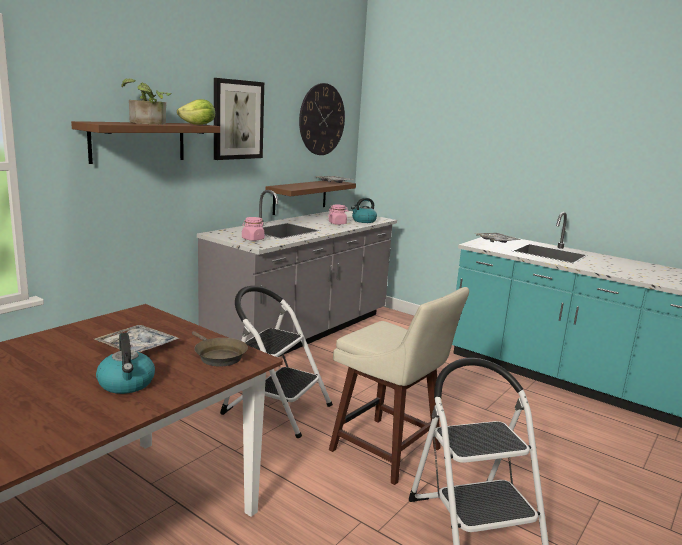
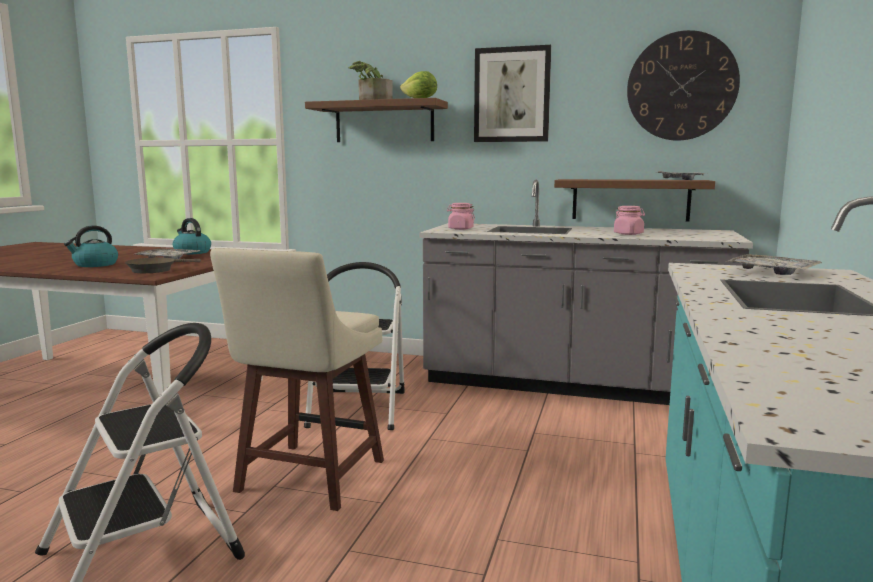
camera: 70 degrees right, 5 degrees down
(363, 221) = (682, 237): kettle -> kettle (192, 252)

